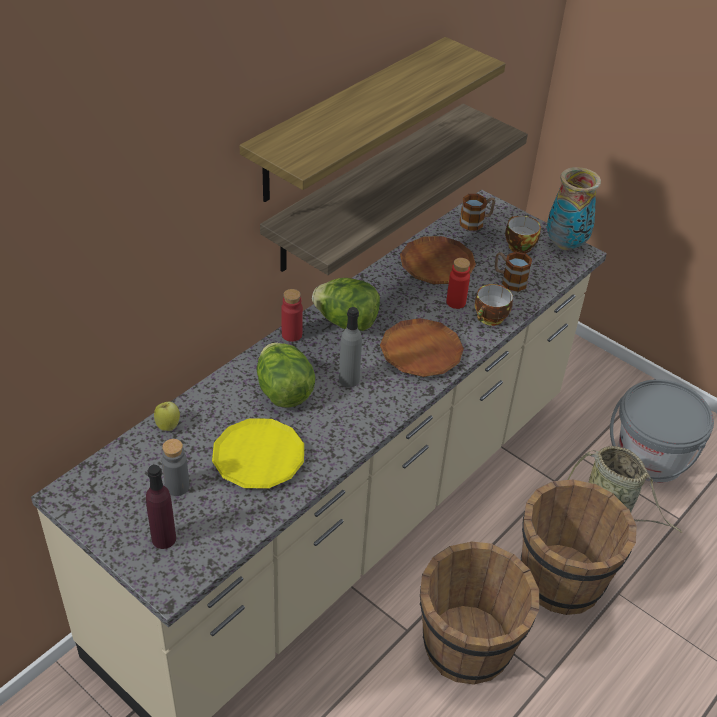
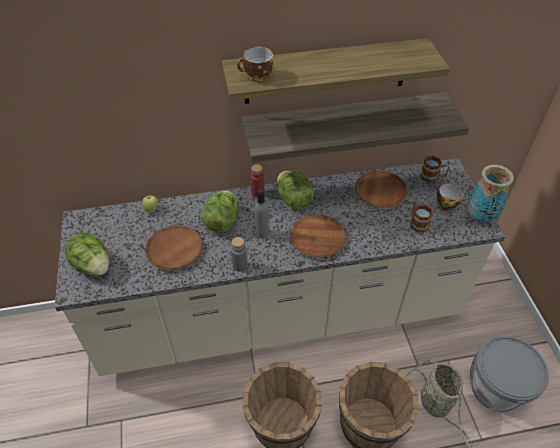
camera: 40 degrees right, 5 degrees up
(164, 539) = (92, 265): purple bottle -> lettuce
(177, 486) = (124, 243): grey bottle -> grey bottle (240, 265)
(258, 458) = (174, 250): yellow plate -> brown plate
(456, 302) = (369, 219): red bottle -> none
(490, 319) = (380, 240): cup -> cup (257, 76)

